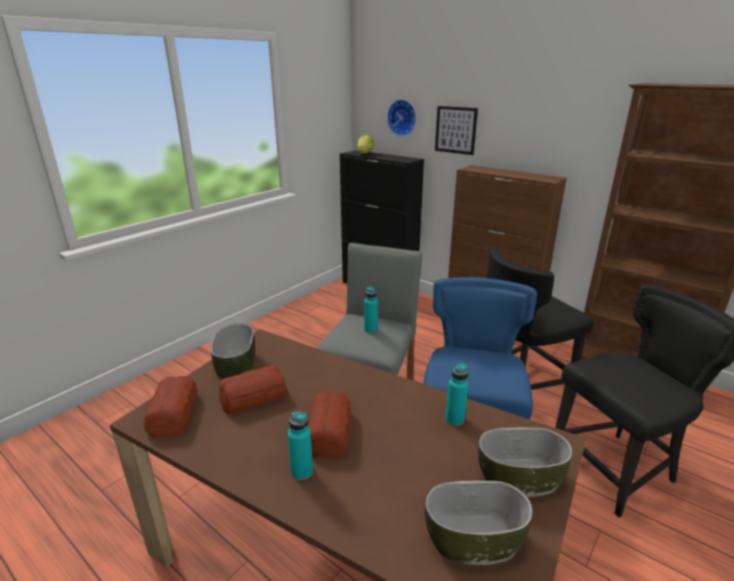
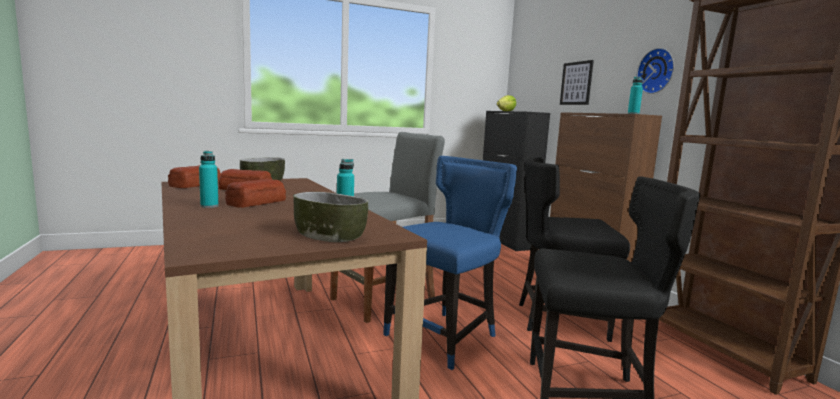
camera: 30 degrees right, 15 degrees down
(371, 330) = (384, 194): turquoise bottle -> turquoise bottle (633, 114)
(403, 118) = (540, 79): wall clock -> wall clock (657, 71)
(473, 538) = (242, 238): bowl -> none

